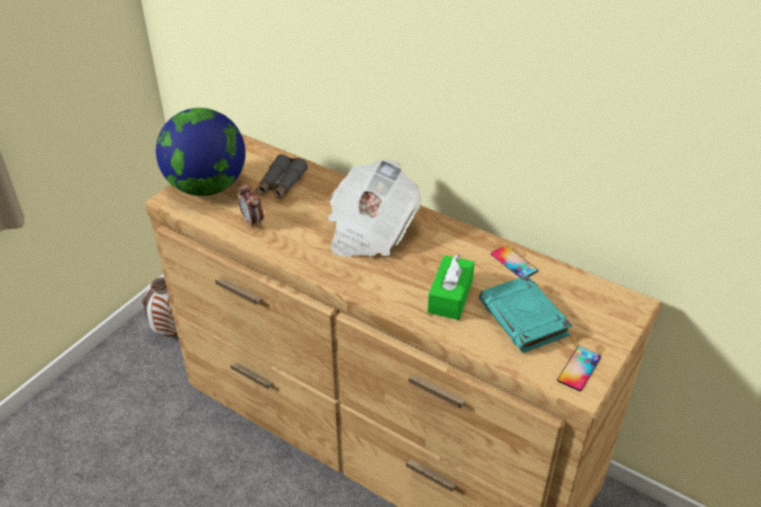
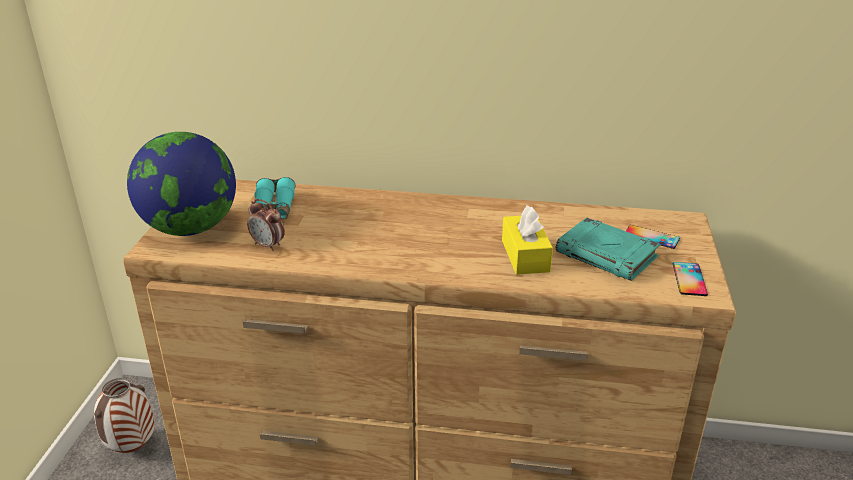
camera: 25 degrees left, 10 degrees down
(281, 184) = (274, 208): grey binoculars -> turquoise binoculars
(370, 231) = (401, 224): newspaper -> none
(450, 296) = (525, 256): green tissue box -> yellow tissue box
(514, 262) = (558, 215): phone -> phone (651, 237)

